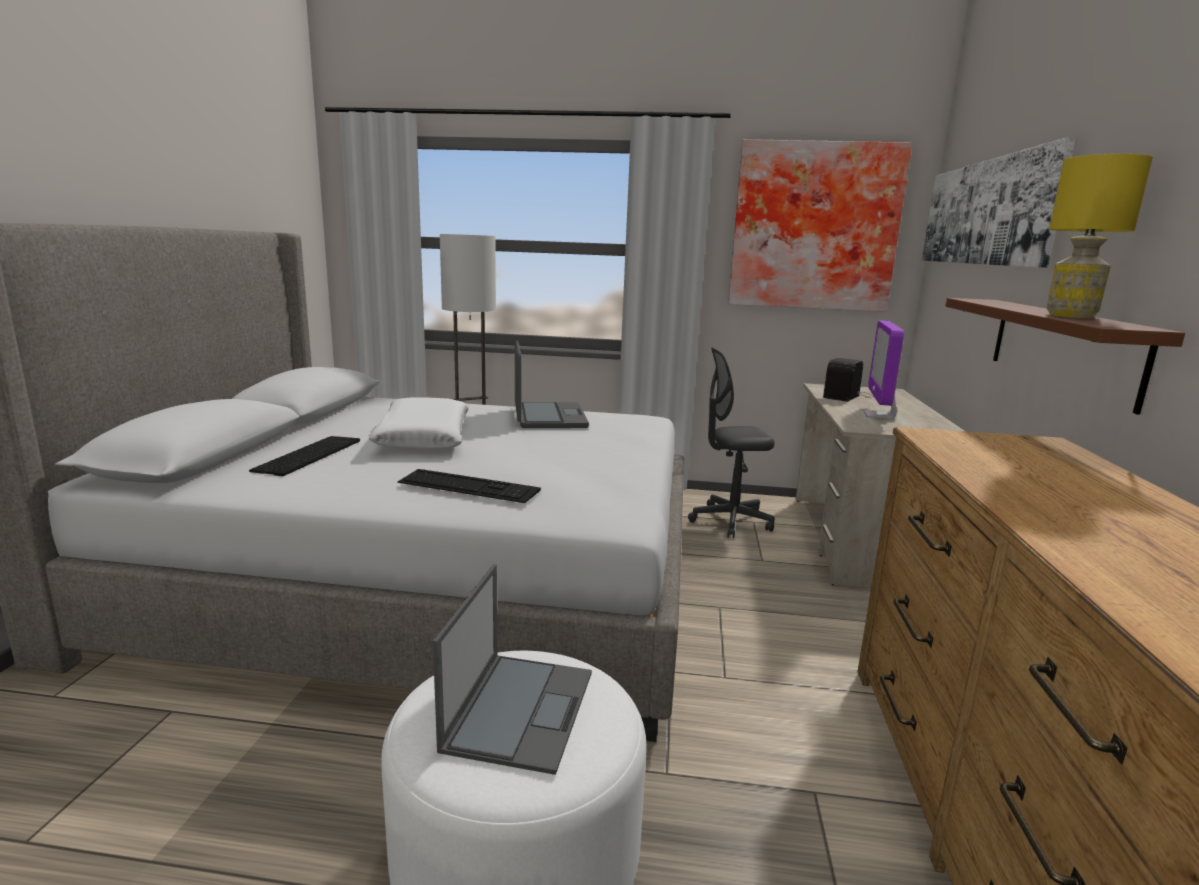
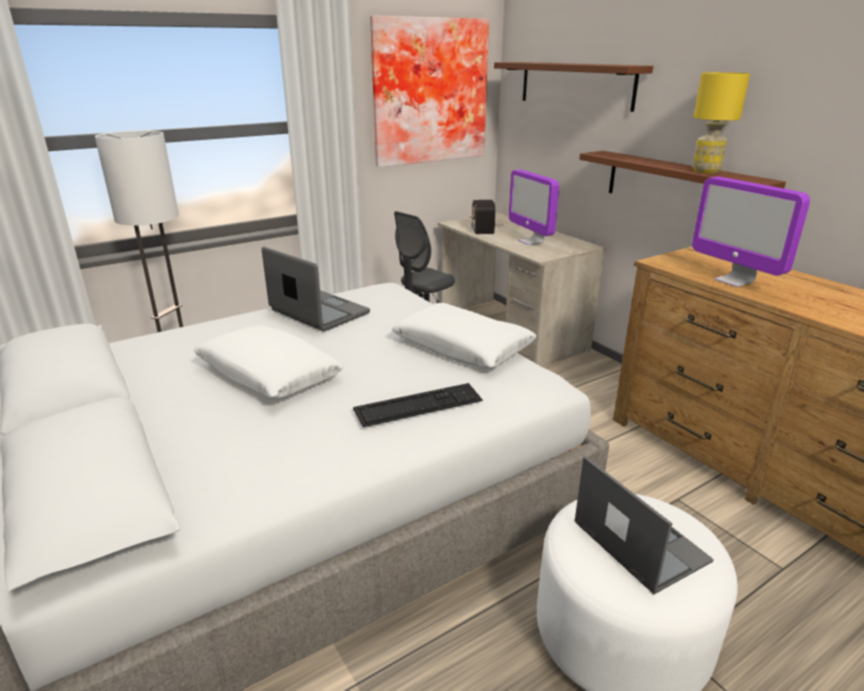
camera: 40 degrees left, 10 degrees up
(310, 456) = (212, 438): keyboard -> none
(609, 470) = (462, 347): none -> white pillow
(985, 213) = (575, 84): picture -> brown shelf
(996, 471) = (734, 281): none -> monitor

